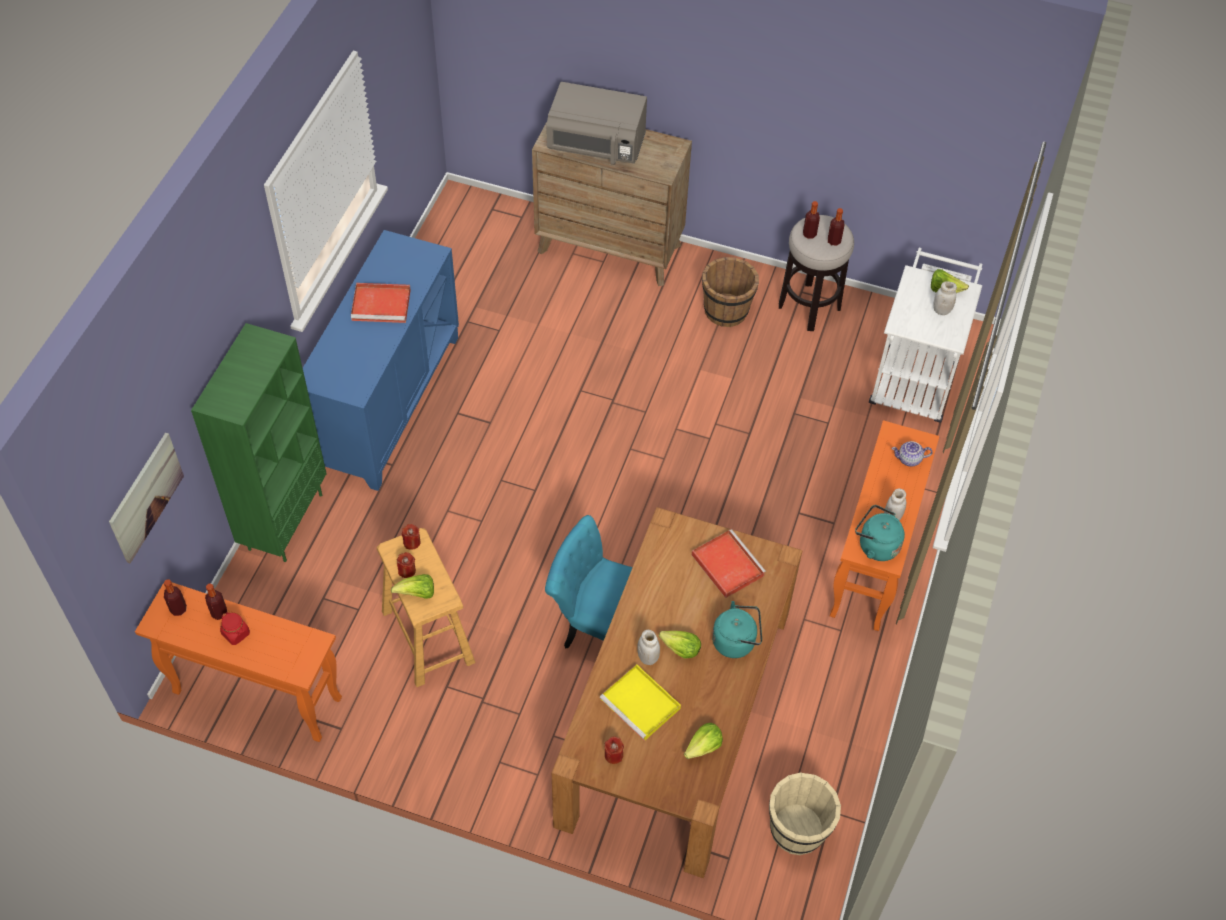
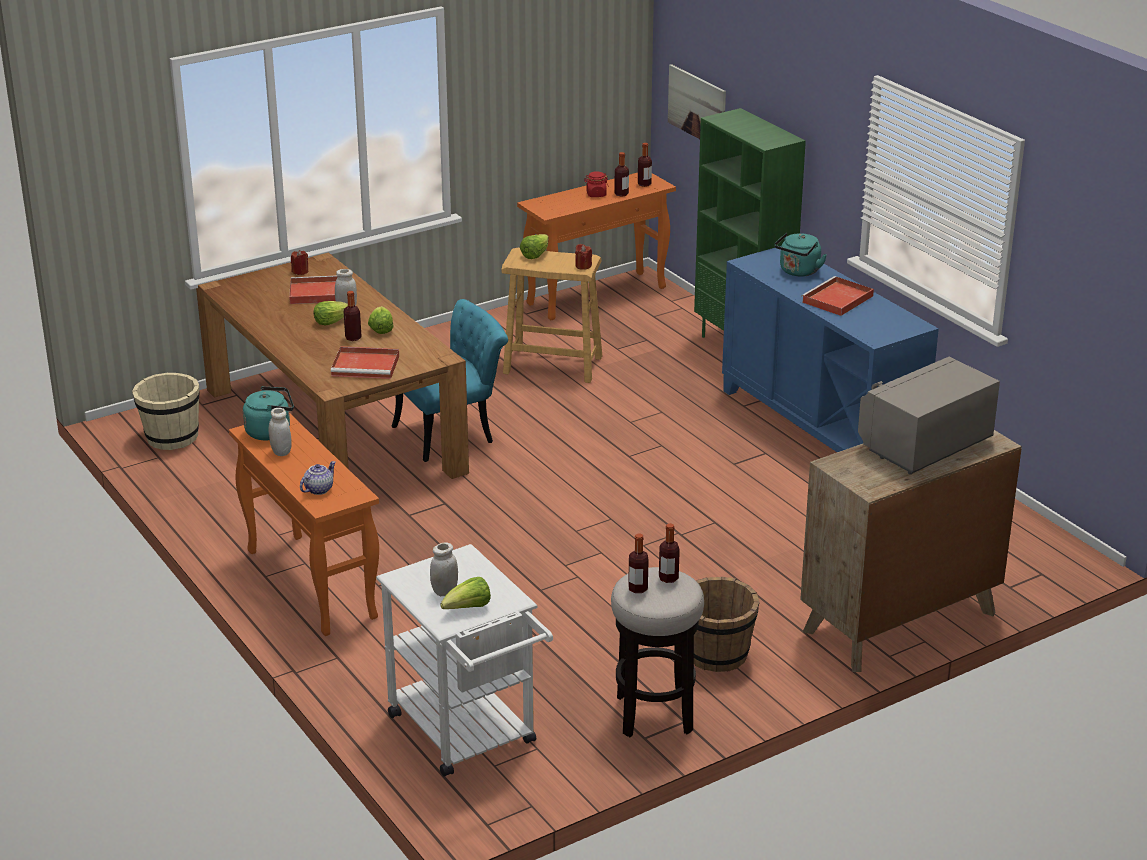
camera: 130 degrees right, 25 degrees down
(407, 570) = (561, 258): red candle -> none
(641, 704) = (317, 293): yellow tray -> red tray
(693, 610) = (353, 338): none -> bottle
(703, 747) = (249, 300): lettuce -> lettuce (381, 329)
(736, 641) = (300, 343): turquoise kettle -> turquoise kettle (798, 272)

